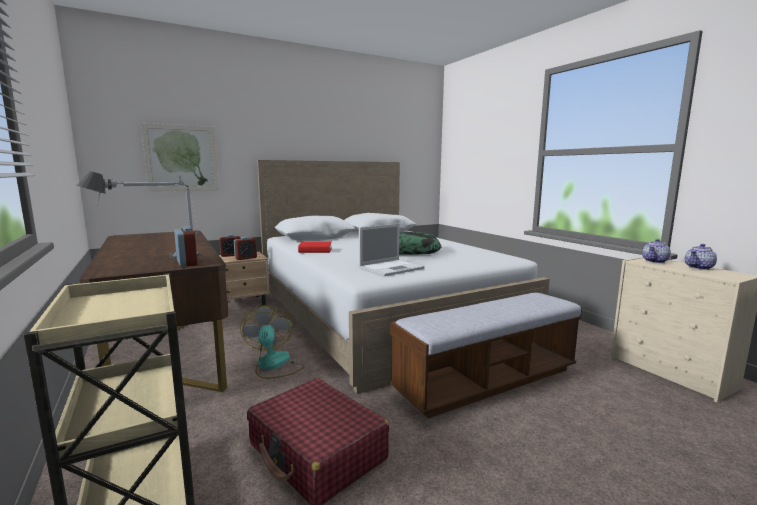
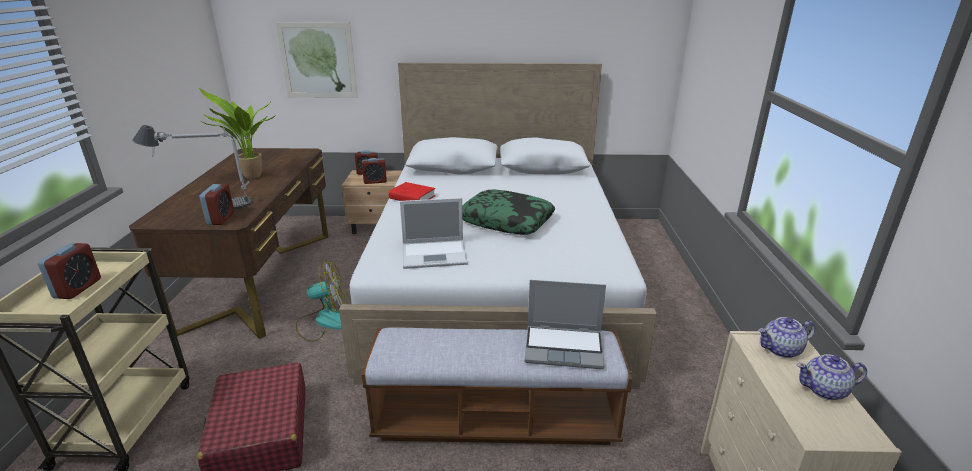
camera: 30 degrees right, 15 degrees up
(120, 309) = (78, 288): none -> alarm clock
(163, 245) = (250, 177): none -> potted plant
(273, 365) = (324, 322): fan -> fan turned 60 degrees clockwise
(530, 301) = (564, 347): none -> laptop

